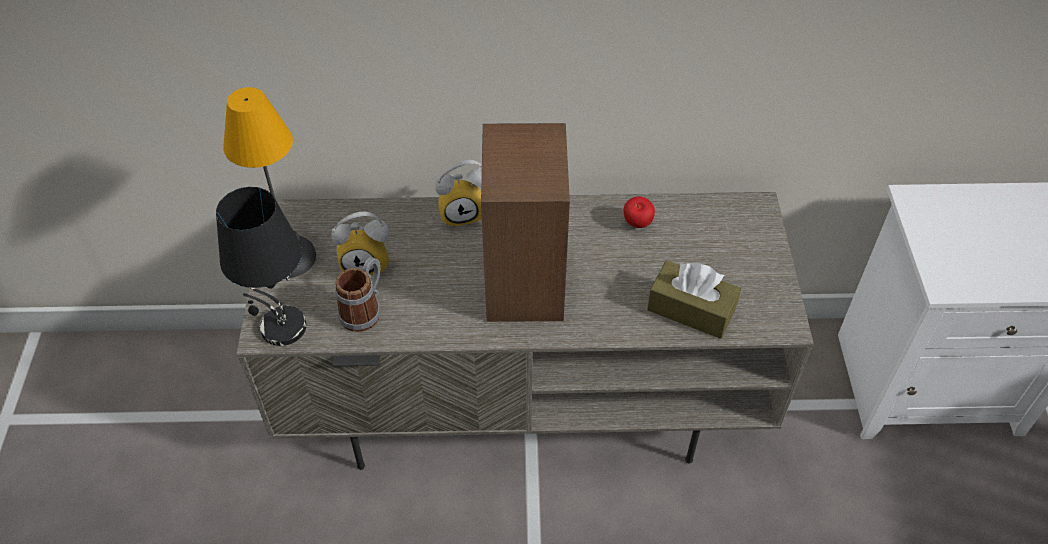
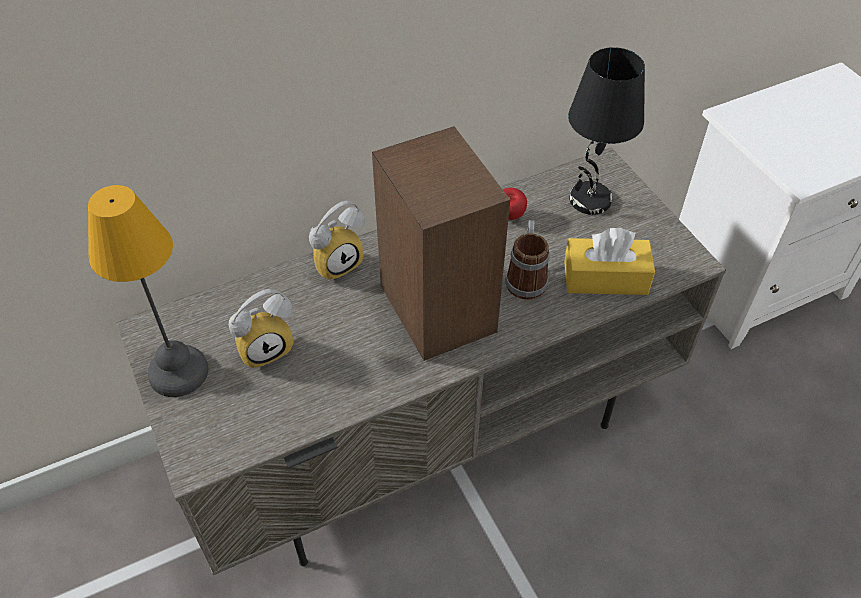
camera: 25 degrees left, 0 degrees up
(282, 328) = (212, 450): black table lamp -> black table lamp (589, 200)
(365, 309) = (292, 395): mug -> mug (526, 277)
(691, 309) = (605, 278): brown tissue box -> yellow tissue box

